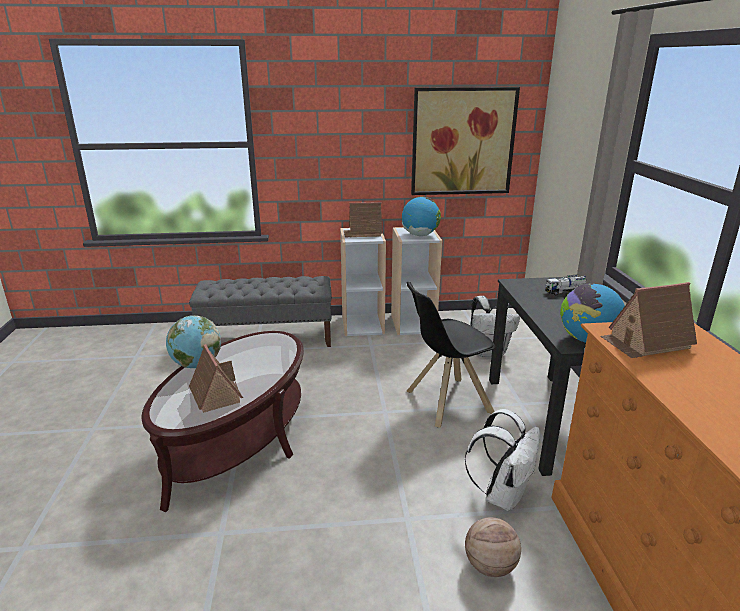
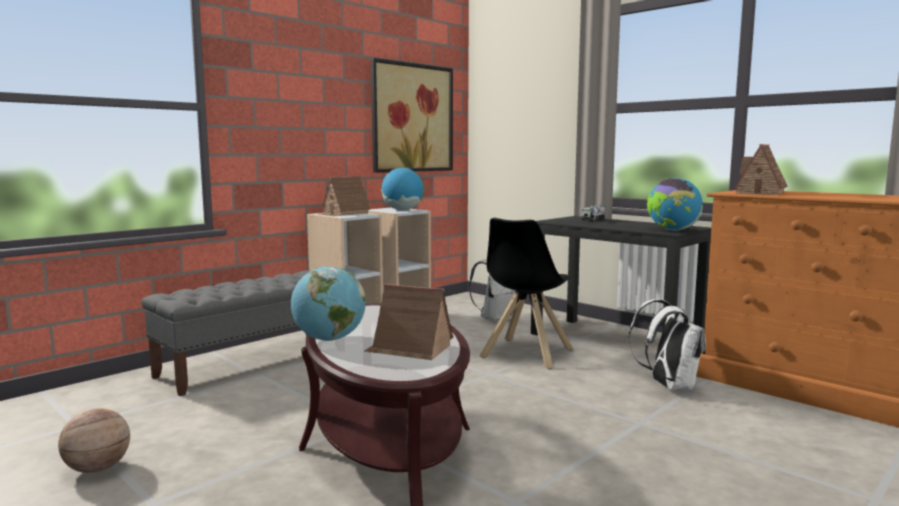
camera: 40 degrees left, 15 degrees down
(490, 566) = (737, 421): basketball -> basketball (98, 469)

